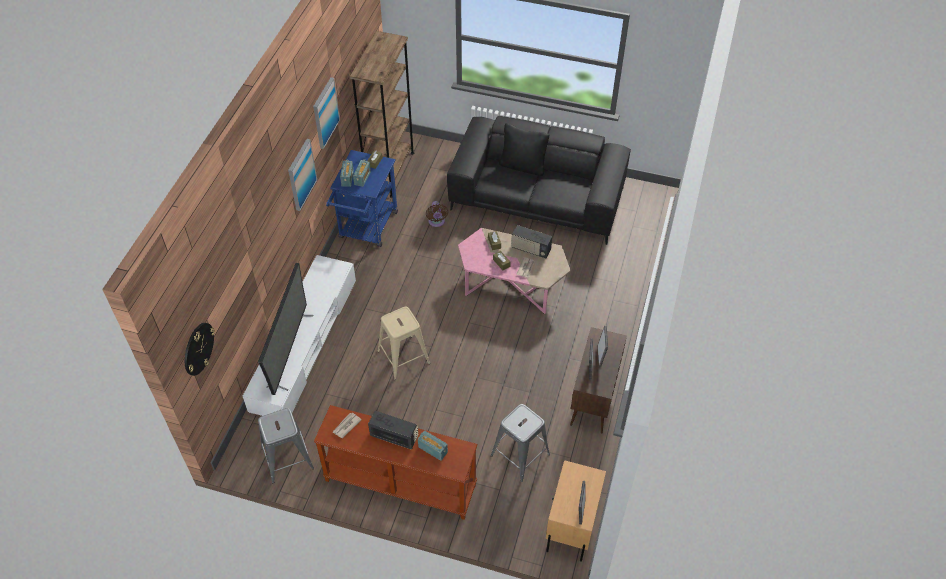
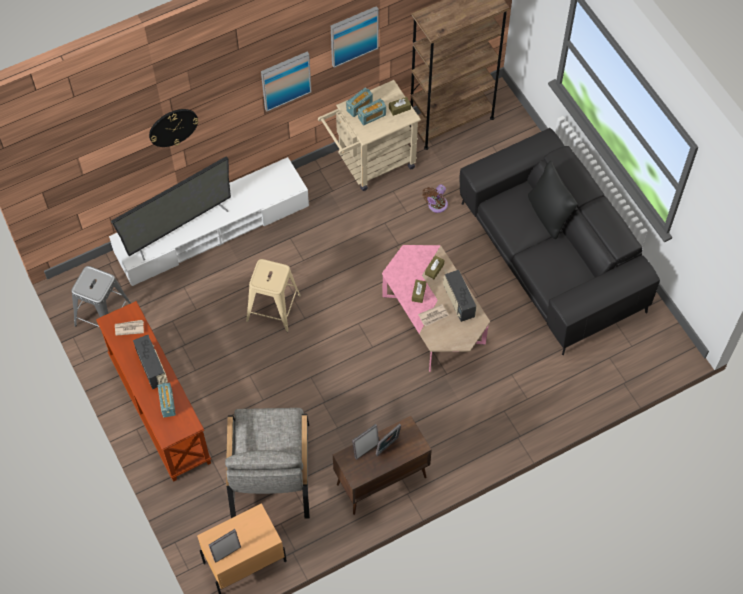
camera: 45 degrees right, 10 degrees up
(198, 348) = (54, 176): wall clock -> wall clock (173, 127)
(366, 229) = (370, 163): blue cart -> beige cart
(520, 455) = (270, 471): grey stool -> grey armchair

